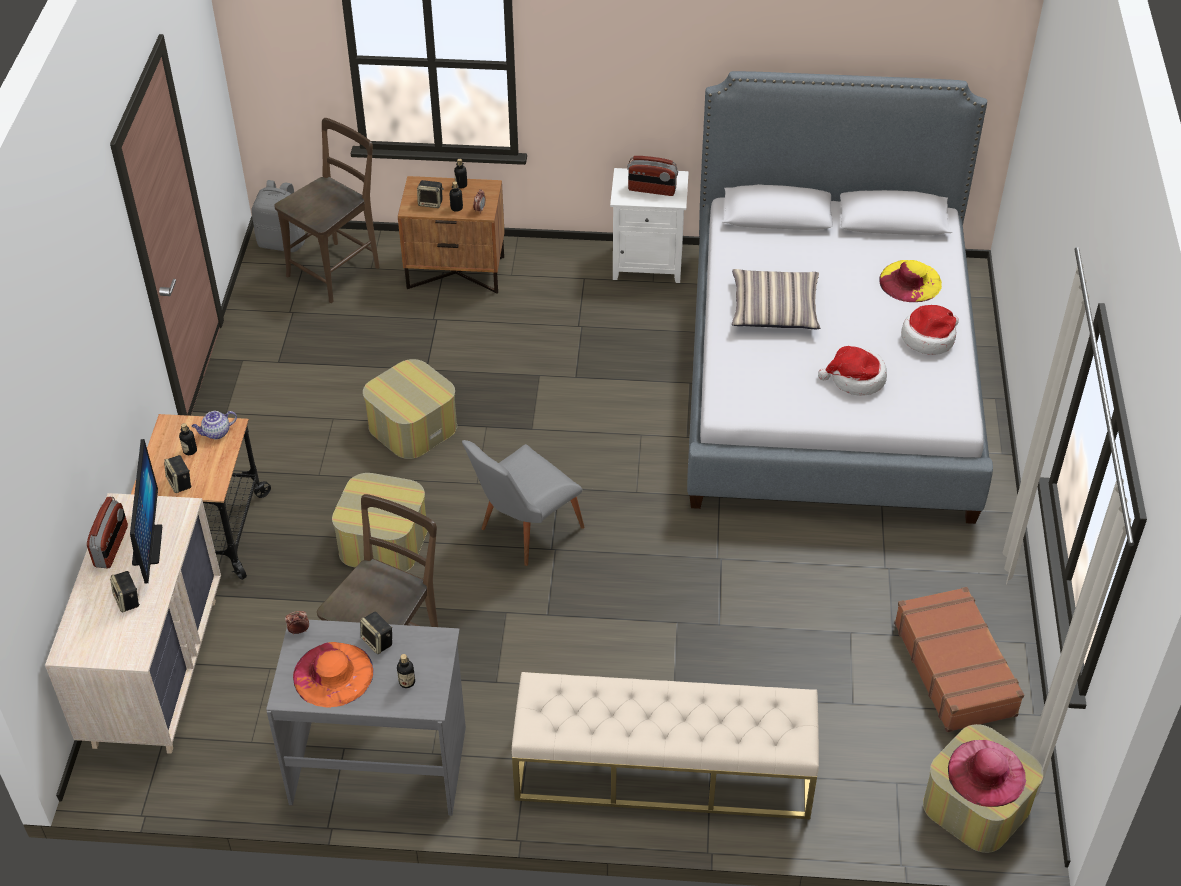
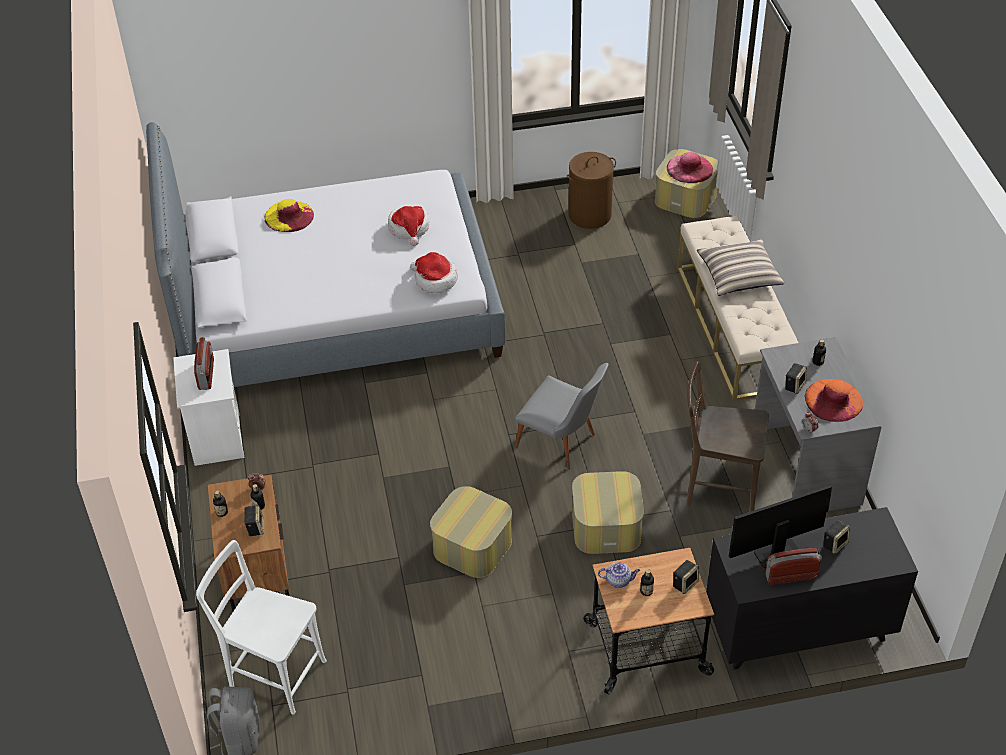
camera: 105 degrees left, 0 degrees up
(156, 670) = (798, 629): beige dresser -> black dresser
(216, 433) = (619, 580): teapot -> teapot turned 45 degrees counterclockwise
(337, 269) = (273, 672): brown chair -> white chair
(775, 309) = (343, 280): pillow -> pillow (739, 274)
(929, 338) = (352, 200): hat -> hat (435, 280)
(955, 668) = (589, 215): brown suitcase -> brown laundry basket

